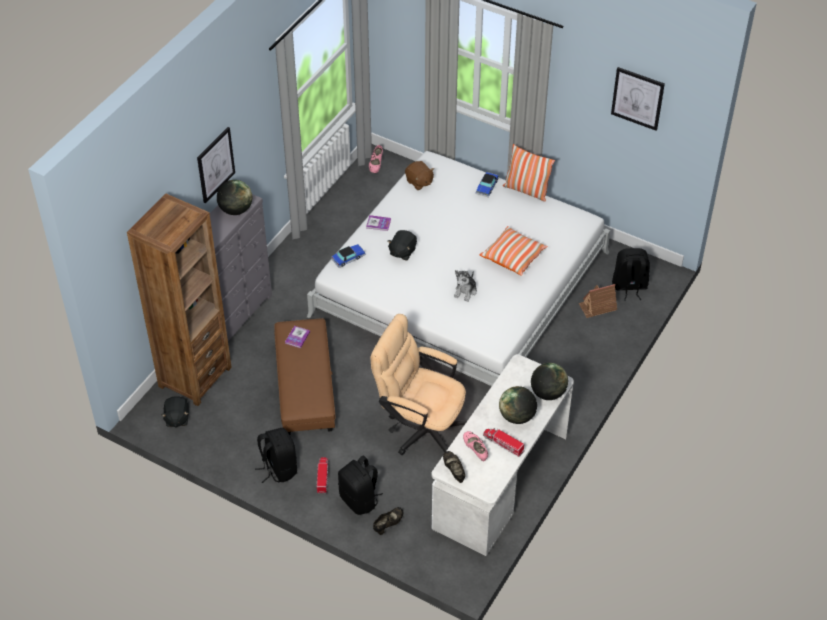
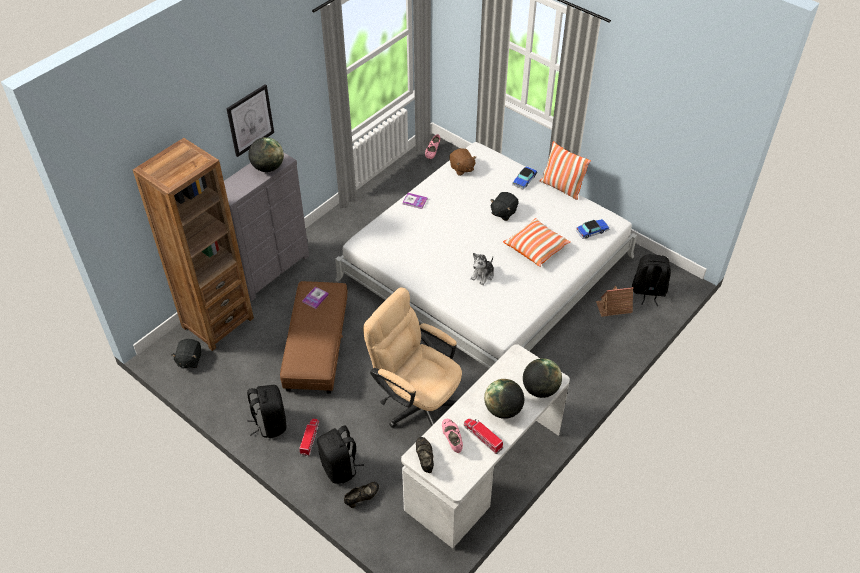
camera: 10 degrees right, 0 degrees up
(348, 258) = (378, 229): toy car -> toy car (592, 231)
(402, 252) = (430, 230): black plush toy -> black plush toy (503, 212)
(637, 98) = (678, 103): picture -> none

